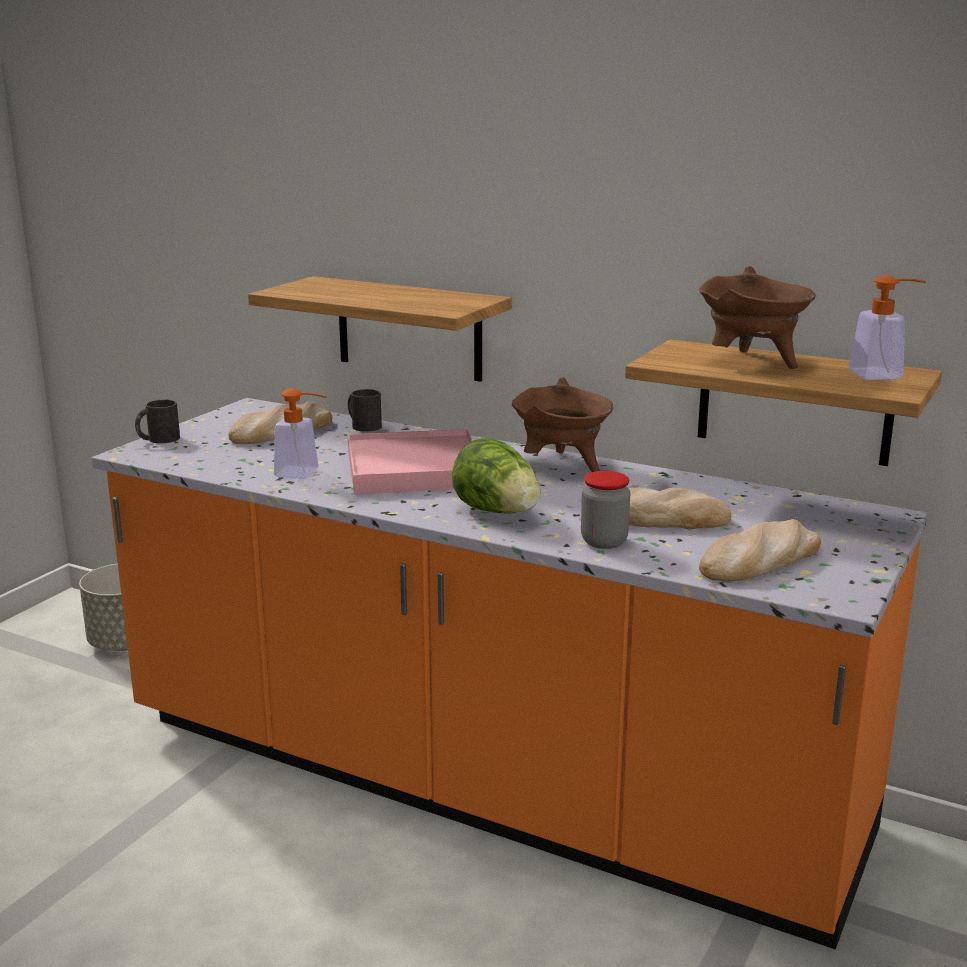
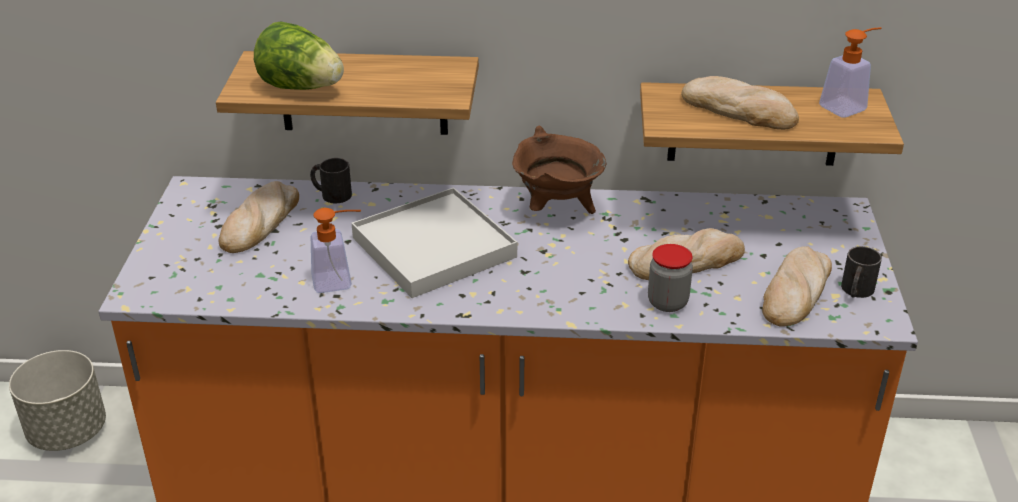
camera: 25 degrees left, 15 degrees up
(158, 439) = (145, 266): black mug -> black mug (856, 291)
(413, 469) = (434, 248): pink tray -> white tray
(498, 512) = (555, 288): lettuce -> lettuce (302, 87)
(752, 363) = (739, 109): brown cooking pot -> bread

